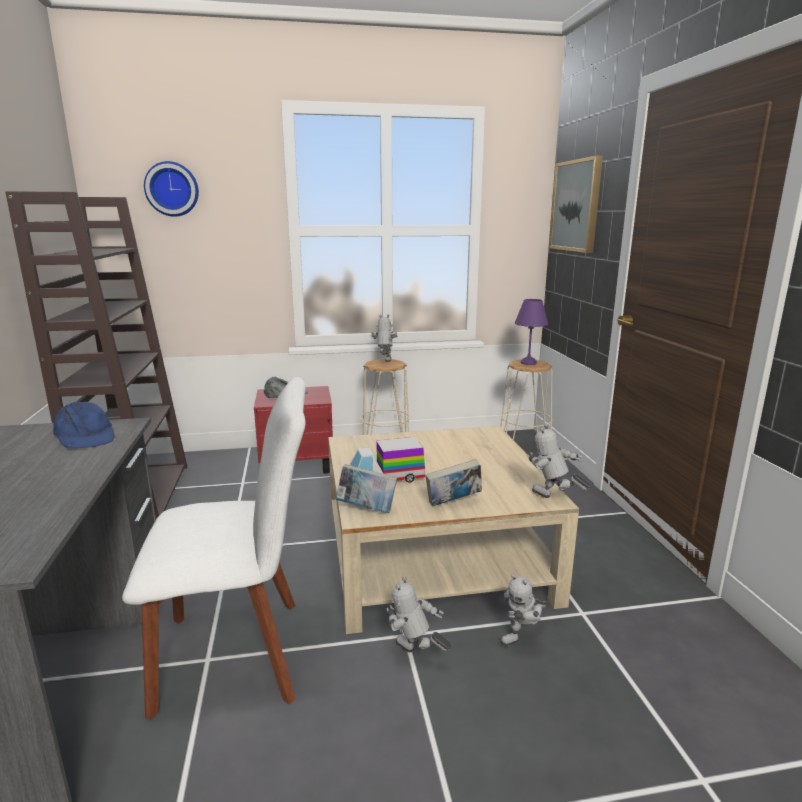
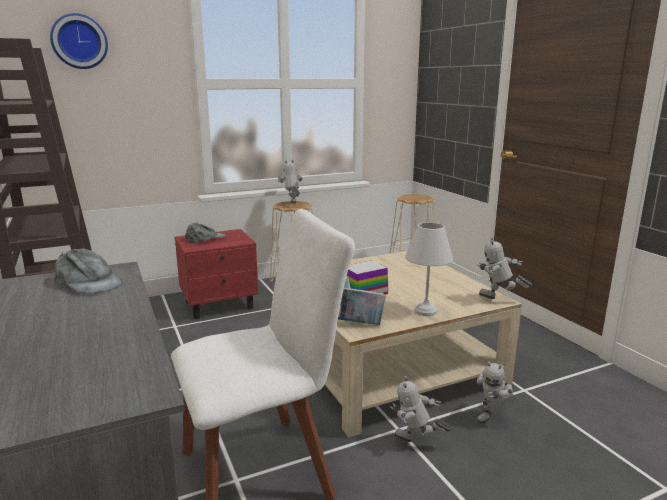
camera: 15 degrees left, 0 degrees up
(85, 436) = (88, 283): blue cap -> grey cap
(453, 503) = (424, 311): book -> white table lamp
(529, 363) = (414, 197): purple table lamp -> none
(576, 206) = (447, 62): picture -> none

